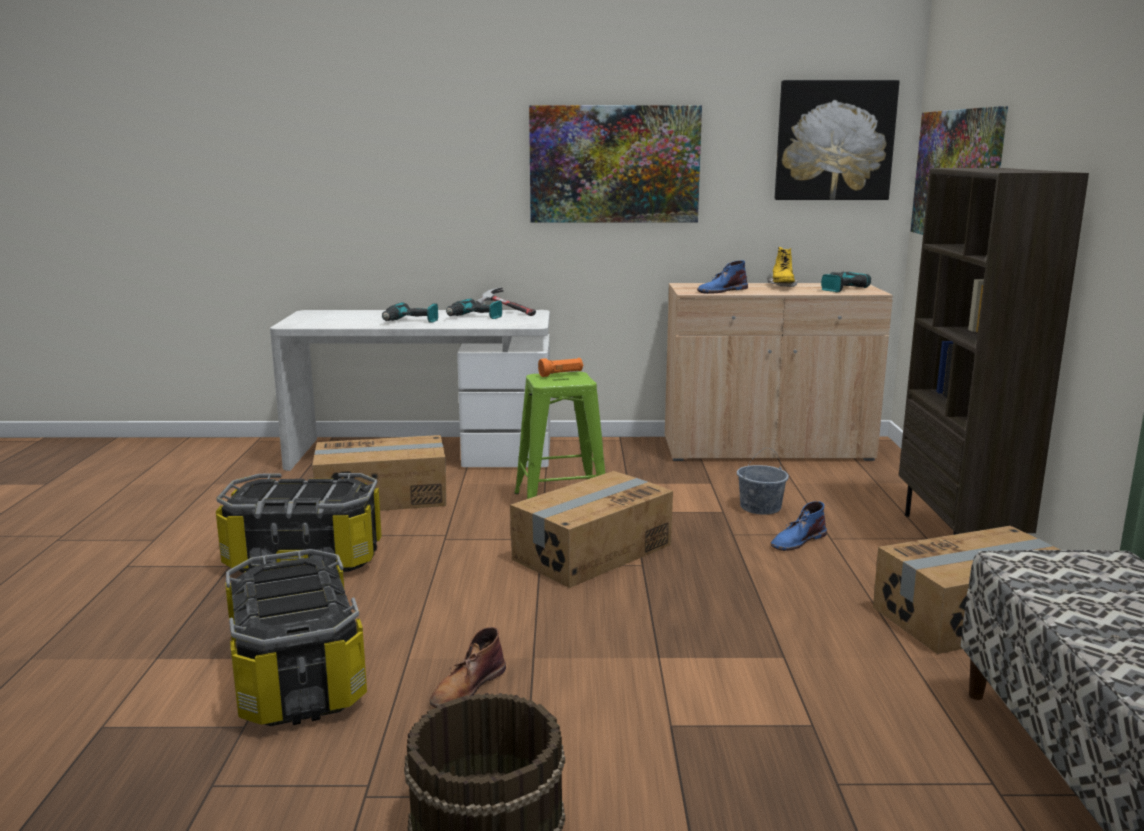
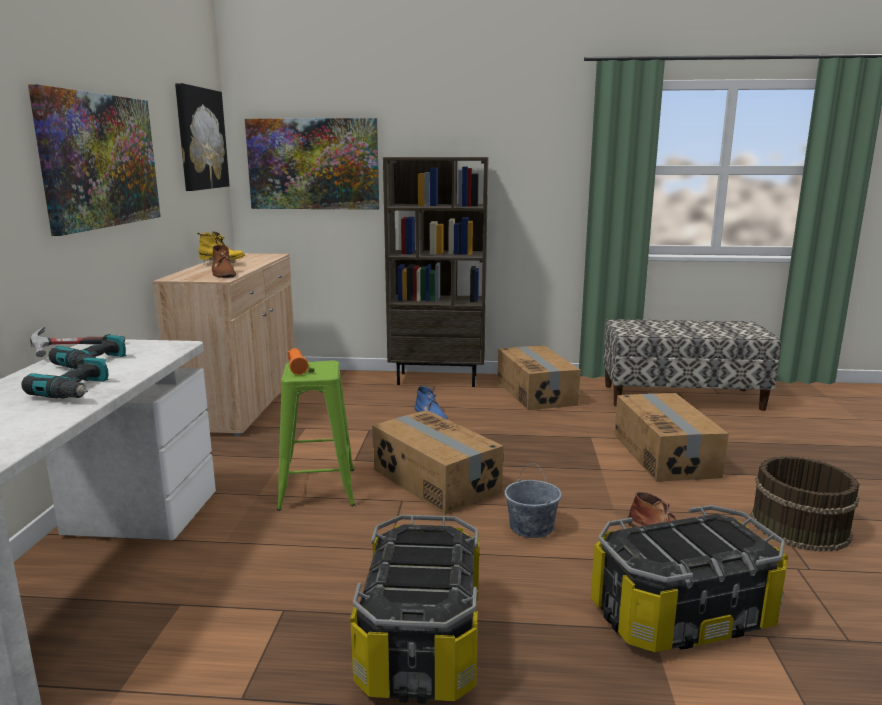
camera: 85 degrees left, 0 degrees up
(382, 497) = (238, 597): cardboard box -> cardboard box (665, 455)
(721, 290) = (223, 274): blue boot -> brown boot
(760, 507) = (366, 418): grey bucket -> grey bucket (531, 527)
(838, 288) = (250, 257): power drill -> none

